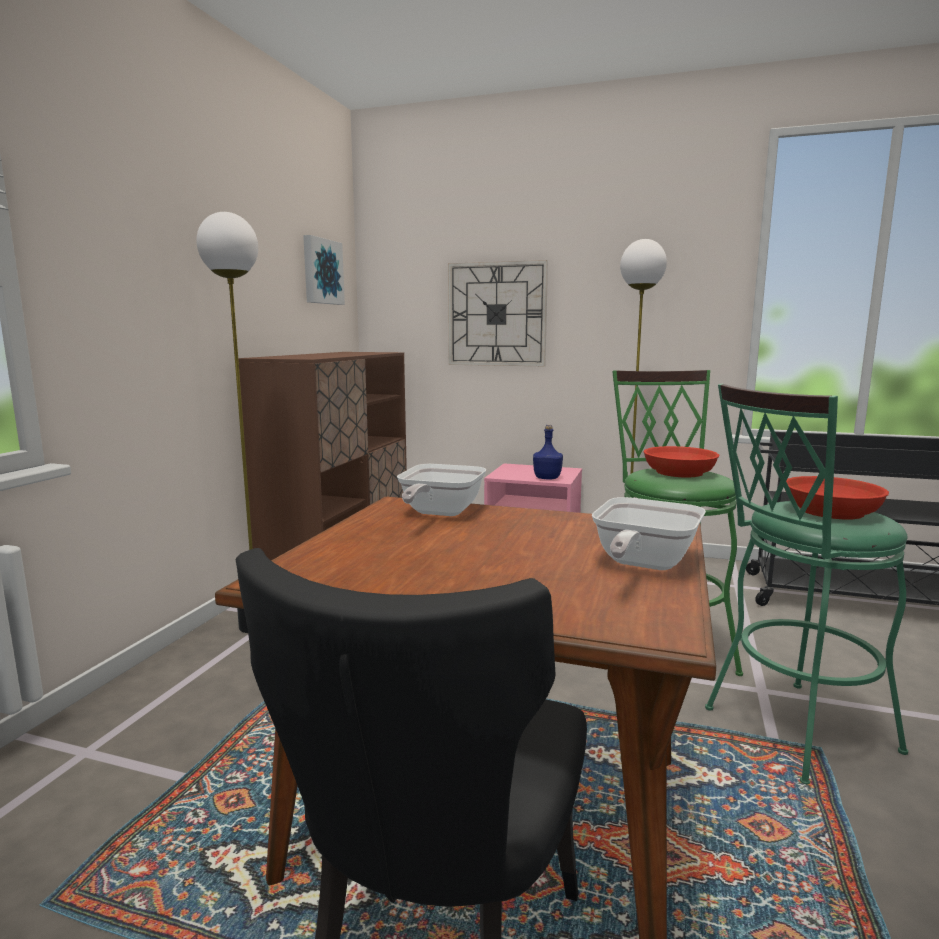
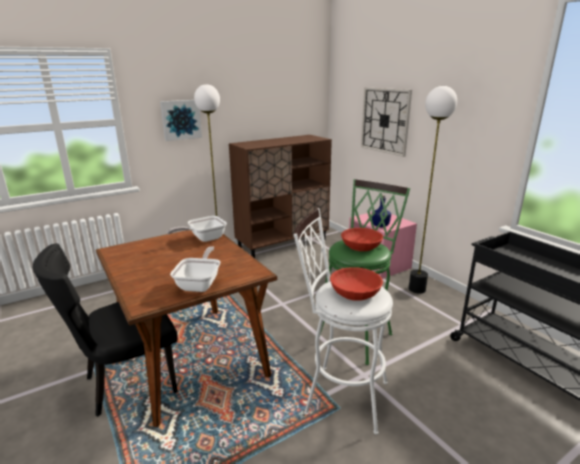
camera: 40 degrees right, 10 degrees up
(321, 271) = (296, 93): picture -> picture (181, 119)
(641, 564) = (200, 283): frying pan -> frying pan turned 120 degrees clockwise
(788, 732) = (339, 395): green stool -> white stool

